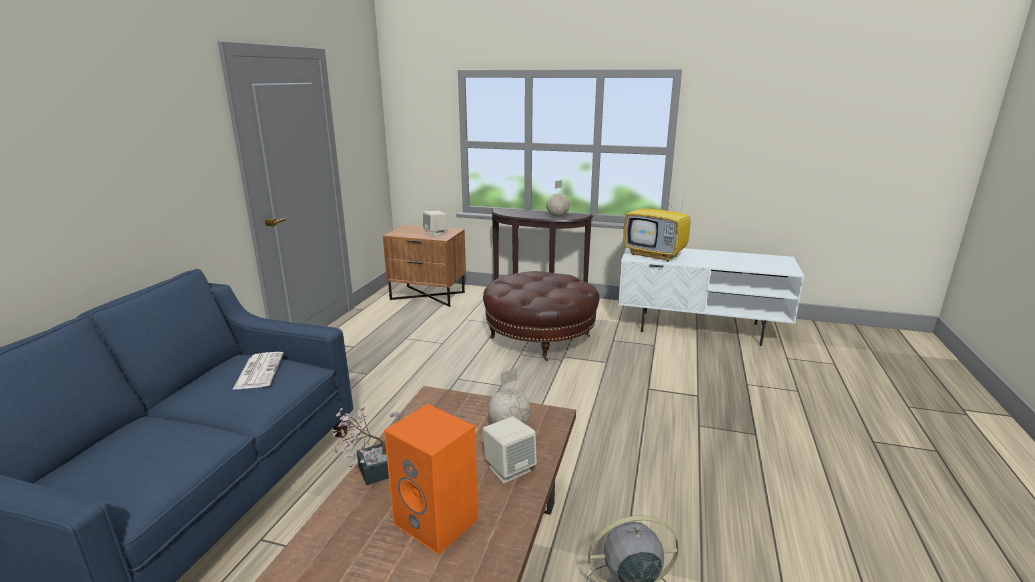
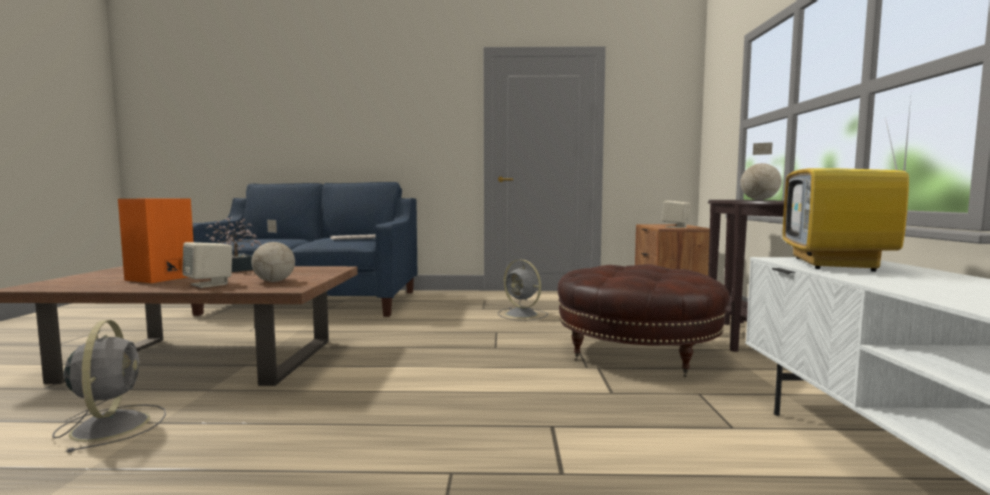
camera: 75 degrees right, 15 degrees down
(408, 358) = (522, 314): none -> grey fan

